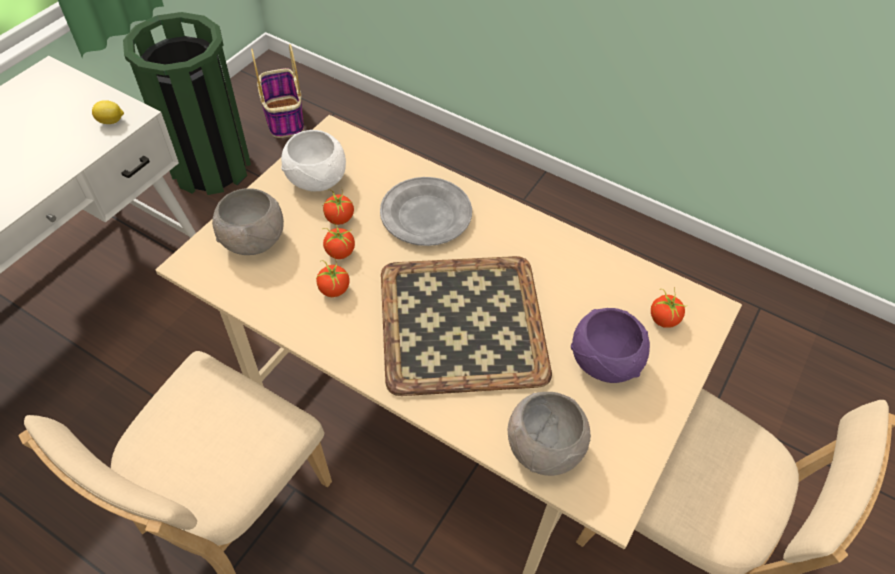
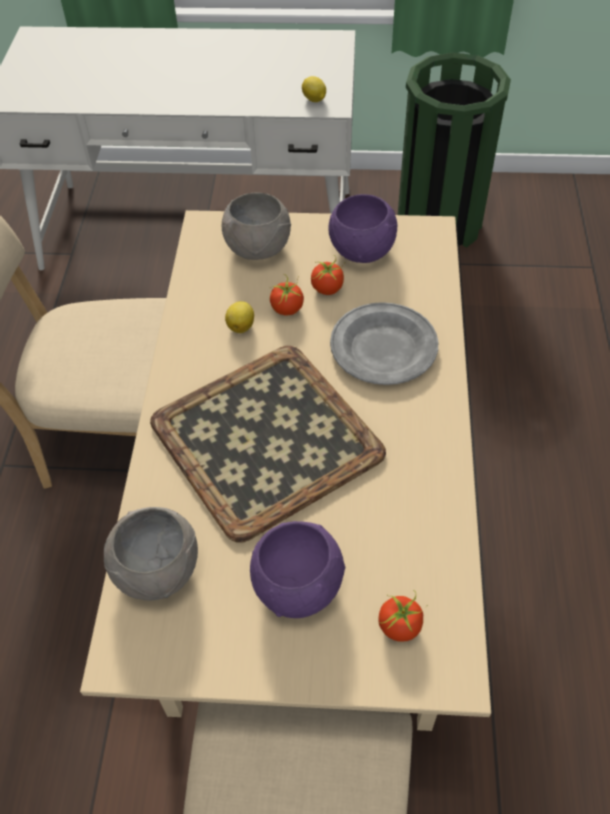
camera: 65 degrees right, 0 degrees up
(284, 117) = (547, 235): basket -> none
(316, 179) = (362, 249): white bowl -> purple bowl
(334, 289) = (241, 326): tomato -> lemon

